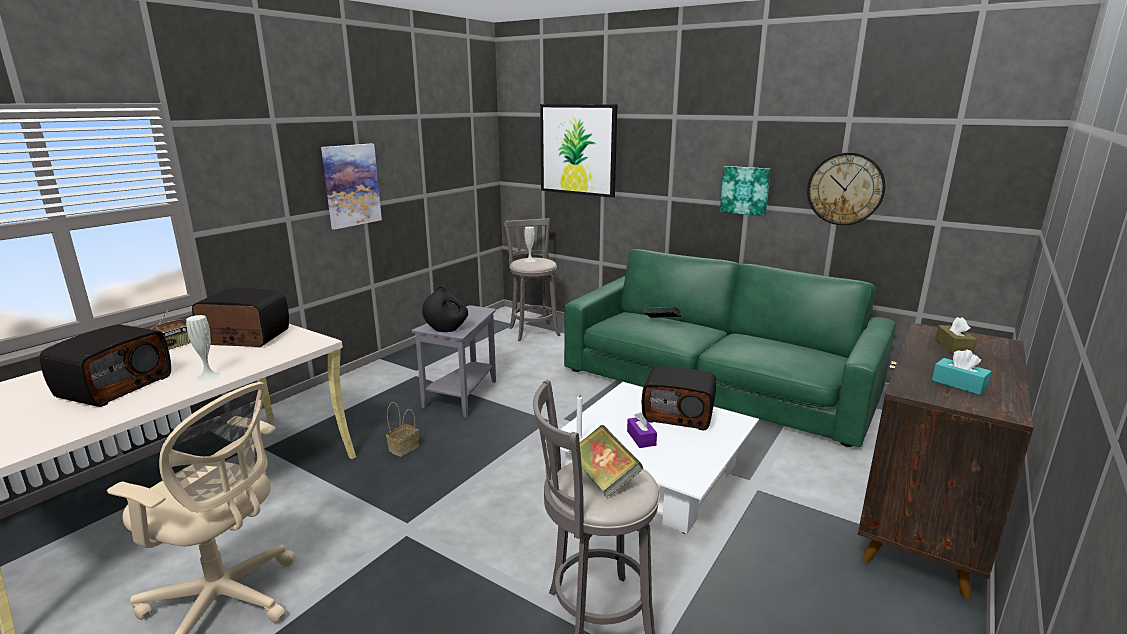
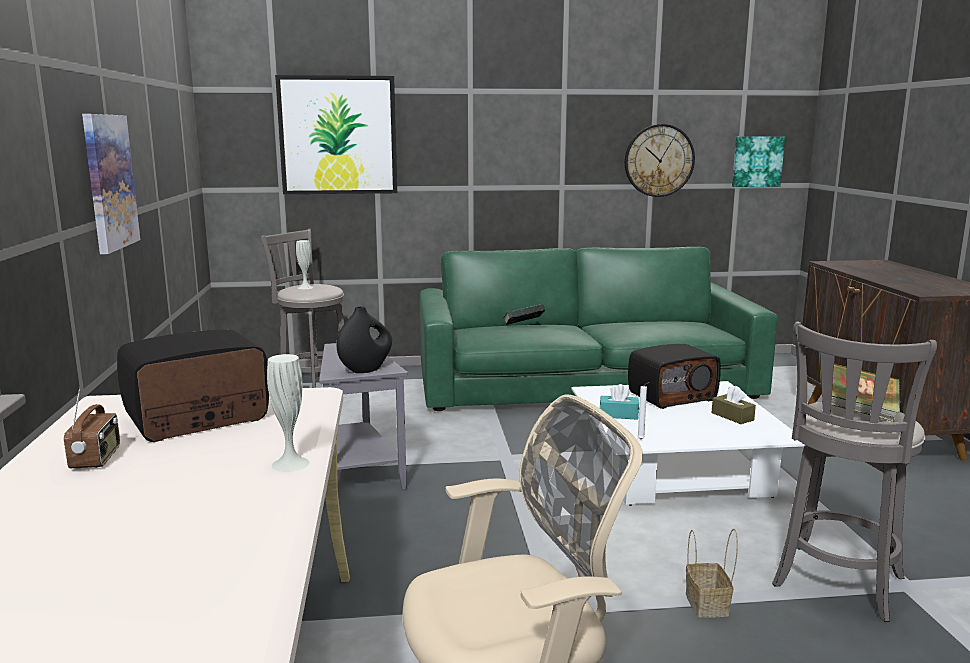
camera: 40 degrees left, 5 degrees down
(115, 386) = (165, 522): radio -> none
(403, 449) = (394, 545): basket -> basket (708, 605)
(641, 438) = (684, 421): purple tissue box -> none
(745, 190) = (560, 170): picture -> picture (757, 161)
(953, 347) = (870, 268): brown tissue box -> brown tissue box (732, 416)
(959, 384) = (932, 284): turquoise tissue box -> turquoise tissue box (618, 415)

